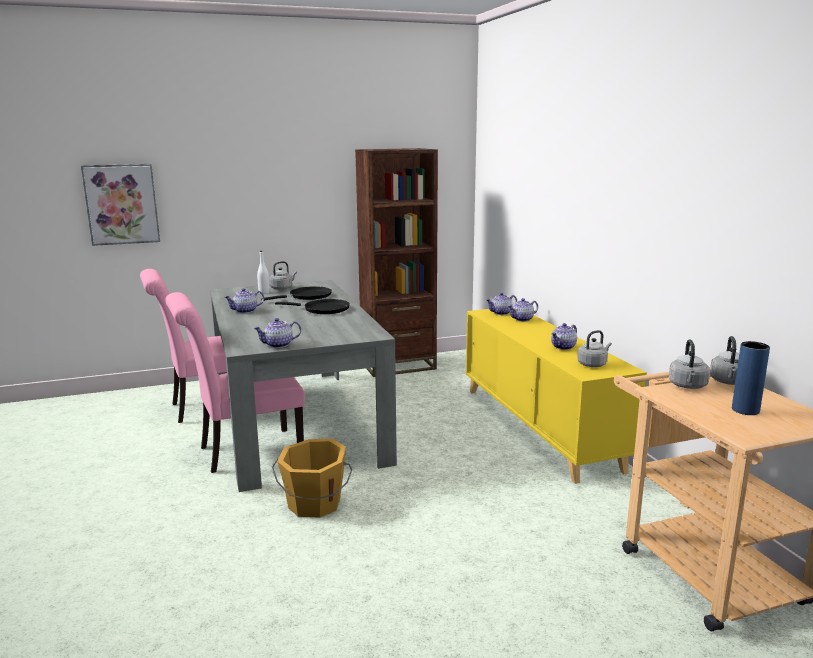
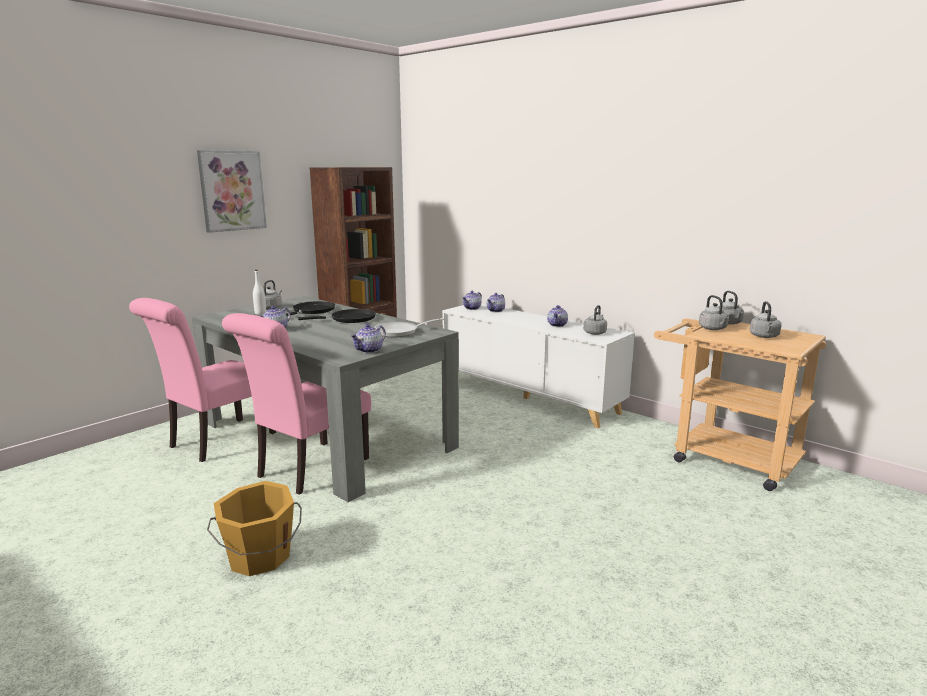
camera: 30 degrees left, 0 degrees up
(122, 204) = (73, 228): picture -> picture (232, 191)
(314, 504) = (428, 492): orange bucket -> orange bucket (259, 557)
(340, 330) = (400, 332): none -> frying pan
(539, 427) = (529, 397): yellow cabinet -> white cabinet
(745, 410) = (764, 336): blue vase -> grey kettle

